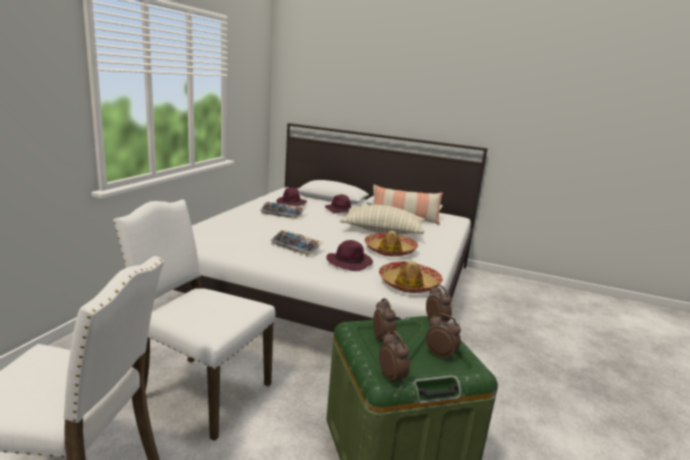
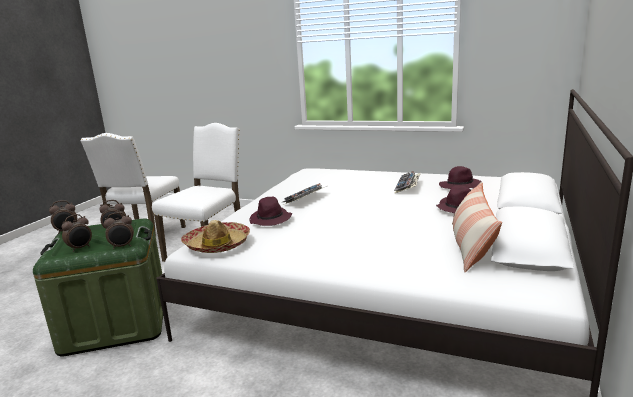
camera: 95 degrees right, 0 degrees up
(382, 231) = (387, 232): pillow -> none
(390, 250) = (314, 236): hat -> none

